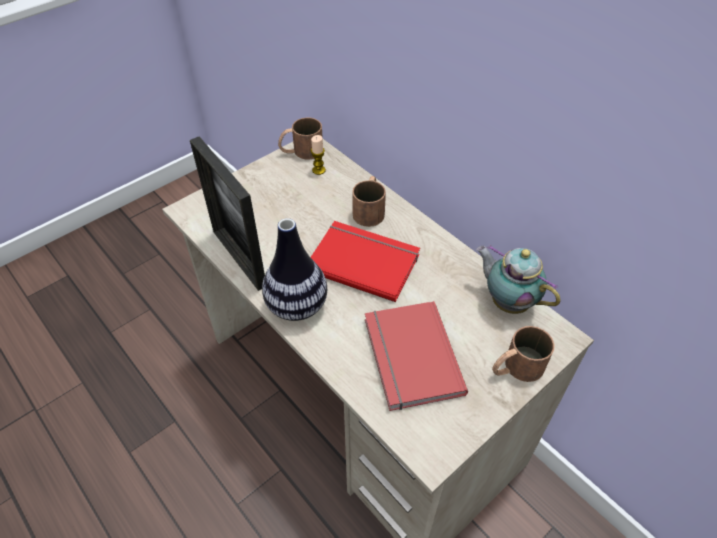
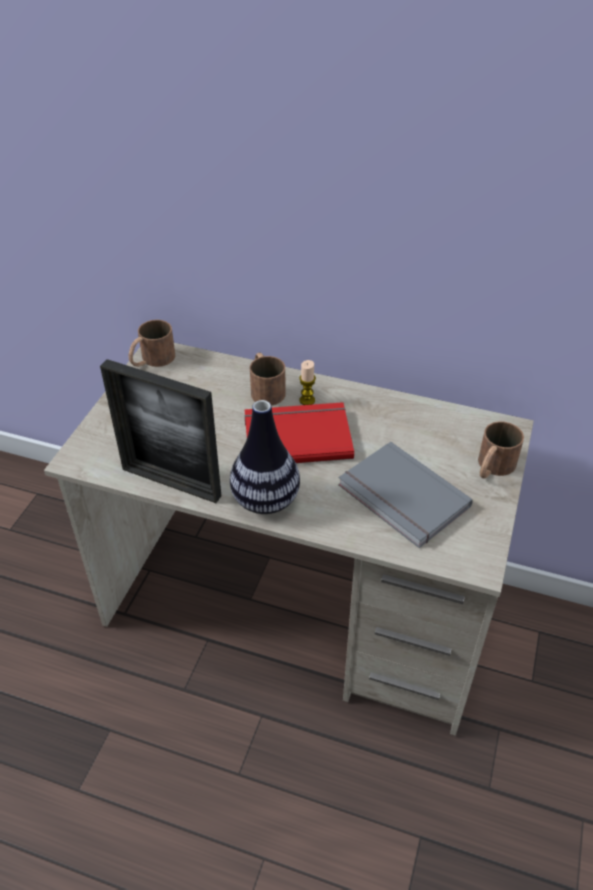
camera: 30 degrees left, 5 degrees down
(318, 170) = (185, 371): candle -> candle (307, 400)
(409, 357) = (401, 498): red book -> grey book
(507, 301) = (446, 418): teapot -> none

